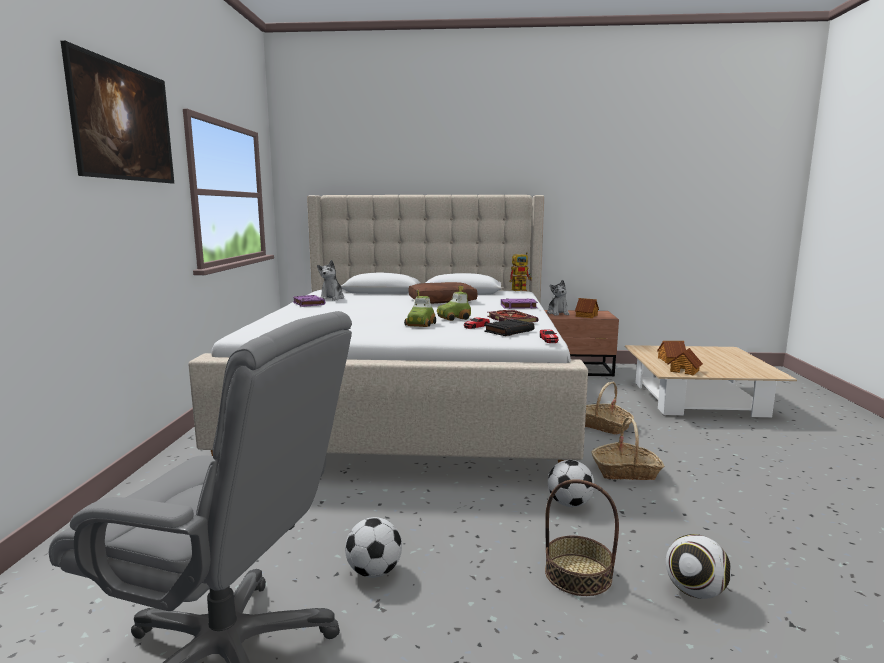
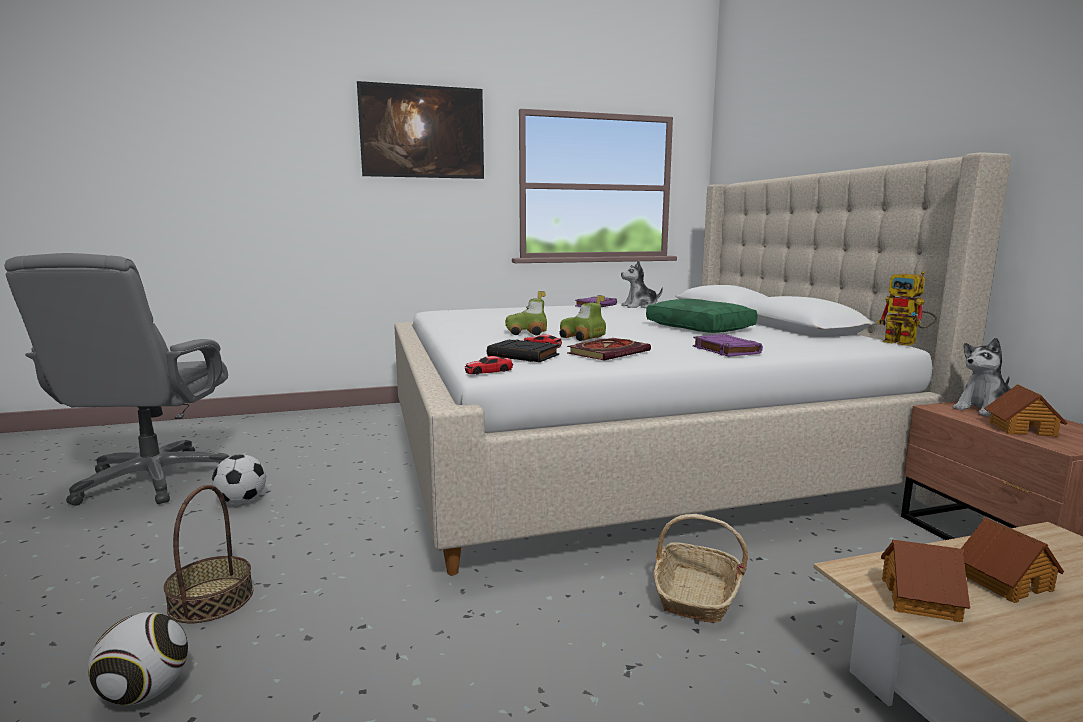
camera: 70 degrees right, 0 degrees up
(442, 301) = (701, 327): brown pillow -> green pillow
(569, 504) = (379, 582): football -> none
(626, 471) = (504, 626): basket -> none

